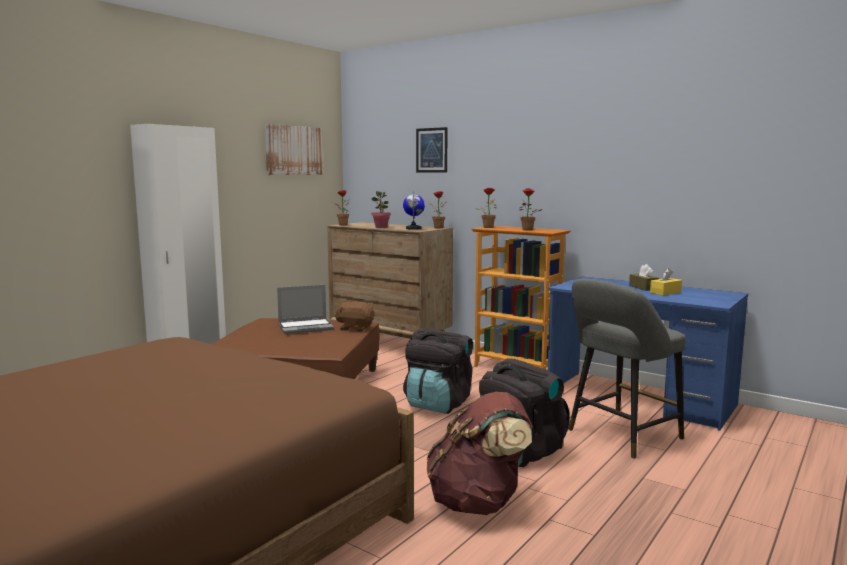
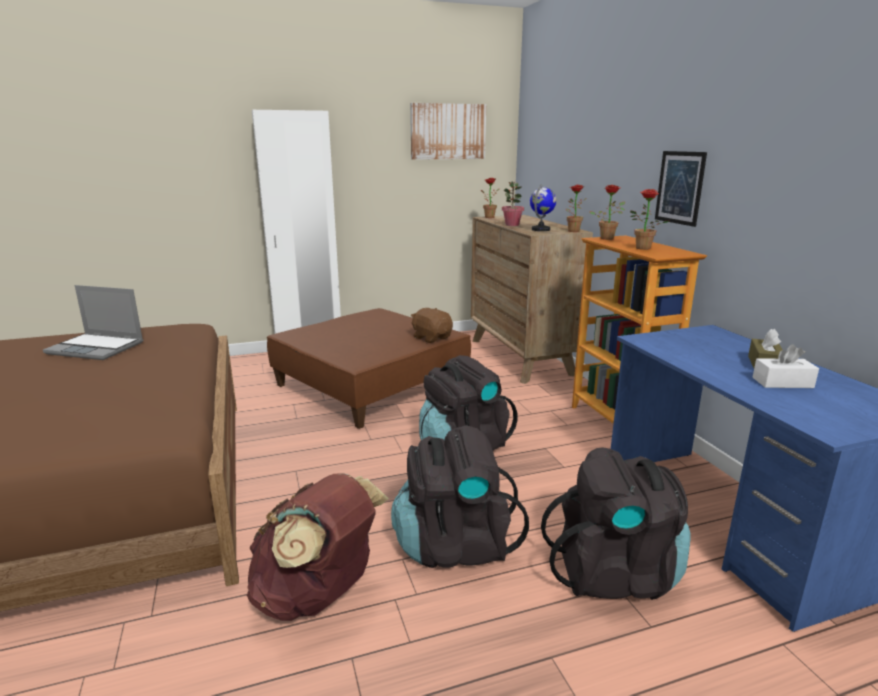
camera: 35 degrees right, 10 degrees up
(306, 327) = (390, 327): laptop -> laptop (97, 348)
(431, 150) = (584, 130): picture -> picture (680, 187)
(620, 436) = (615, 574): grey stool -> black backpack
(665, 292) = (782, 382): yellow tissue box -> white tissue box

